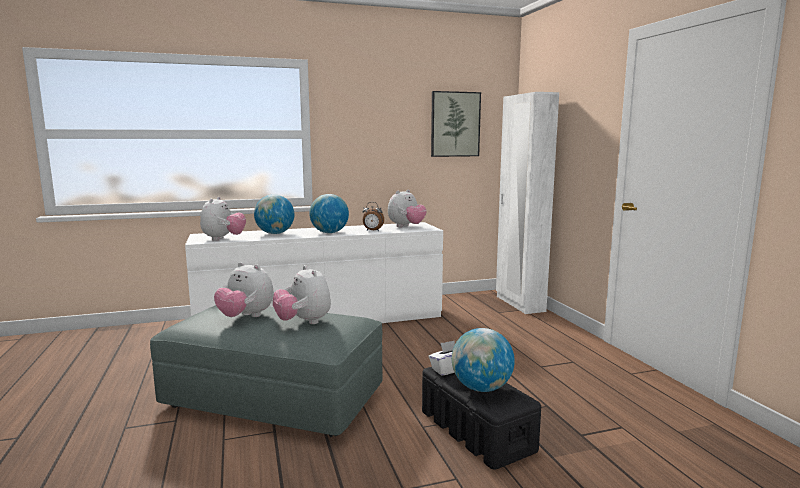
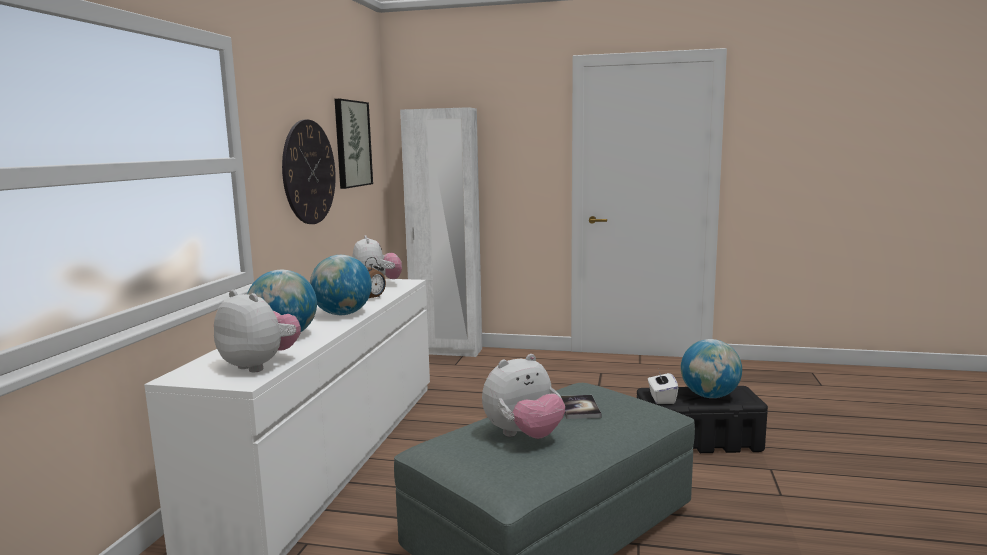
camera: 60 degrees left, 0 degrees up
(303, 322) = (579, 408): plush toy -> book
(388, 142) = (309, 172): none -> wall clock

